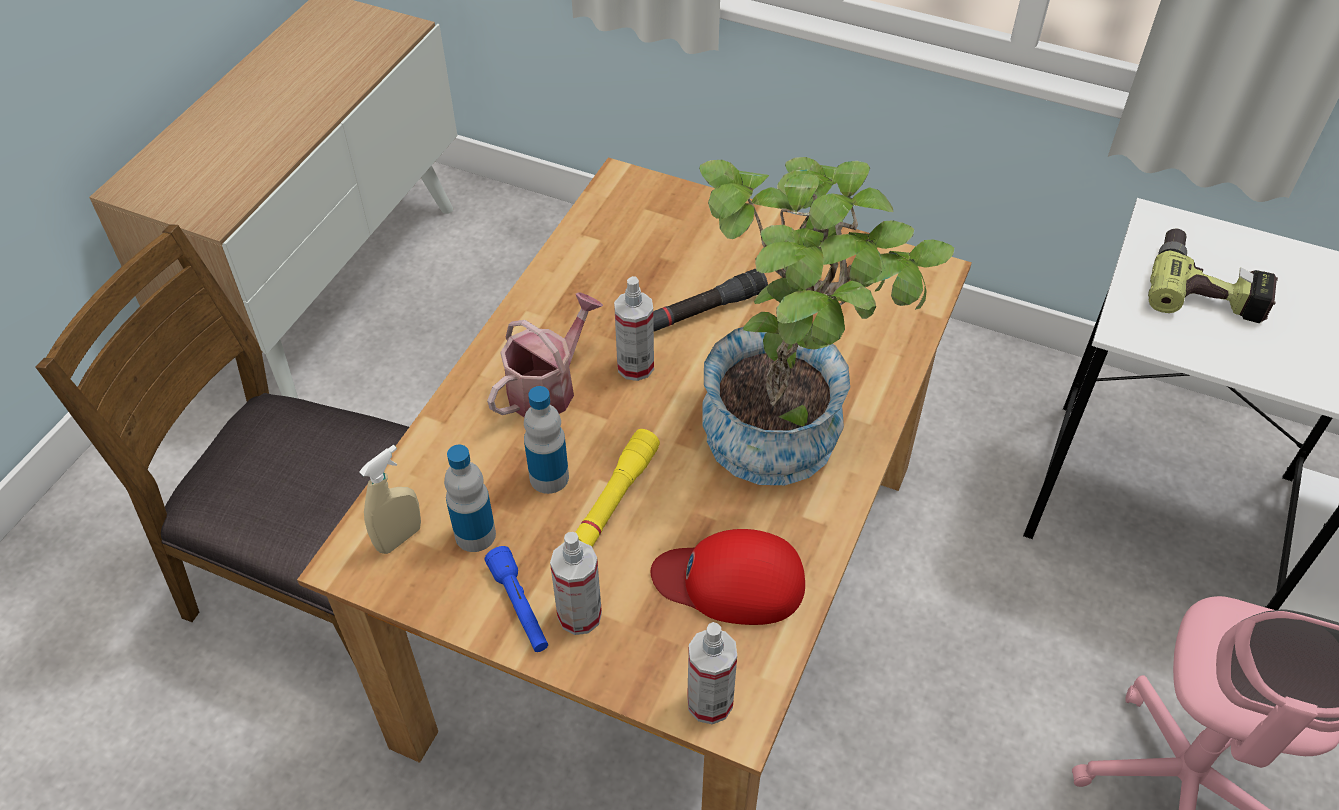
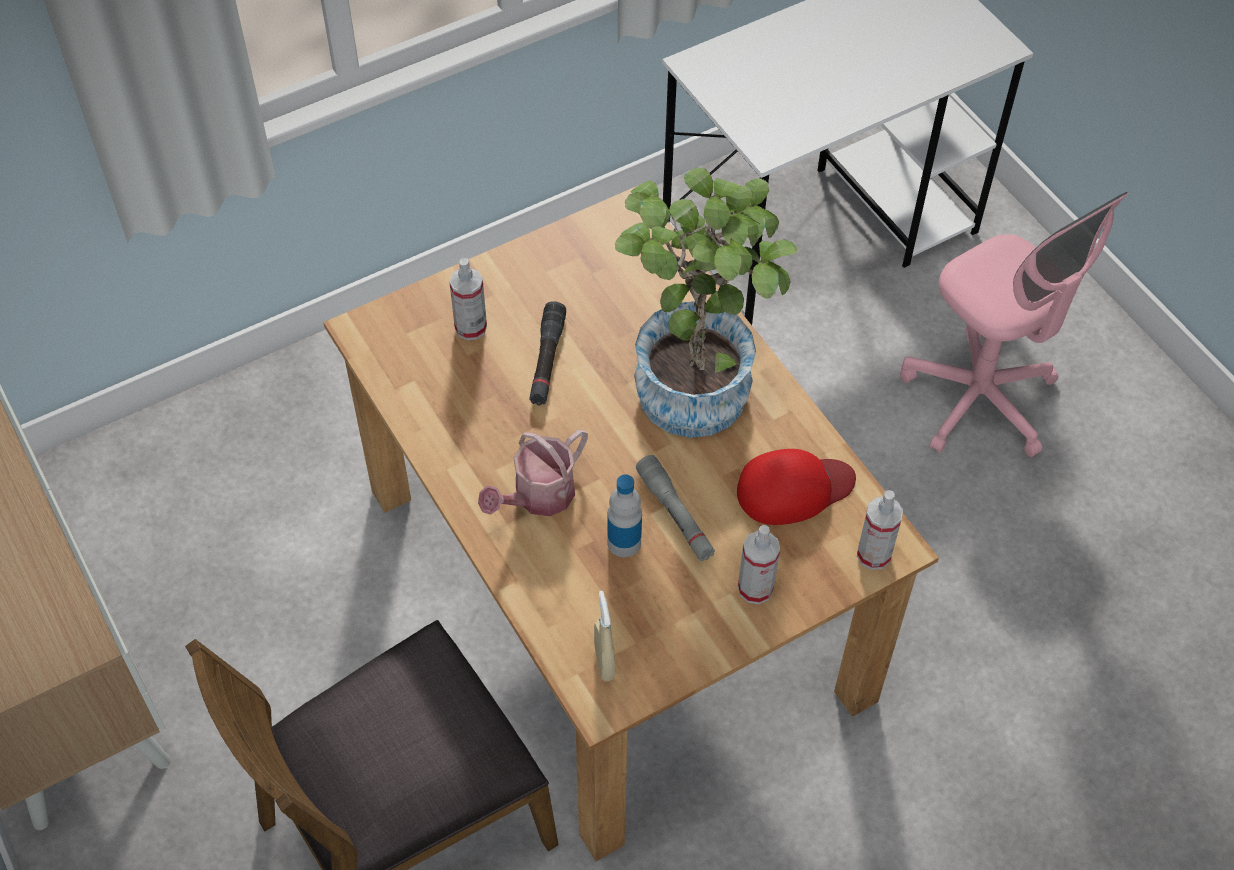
camera: 55 degrees left, 5 degrees up
(475, 534) = (639, 614): bottle -> none
(520, 607) = (722, 619): blue flashlight -> none
(548, 387) = (538, 497): watering can -> watering can turned 120 degrees counterclockwise
(614, 499) = (675, 514): yellow flashlight -> grey flashlight
(635, 366) = (564, 433): spray bottle -> spray bottle (470, 327)
(731, 581) = (793, 489): red cap -> red cap turned 150 degrees counterclockwise
(1206, 287) = (769, 86): power drill -> none

